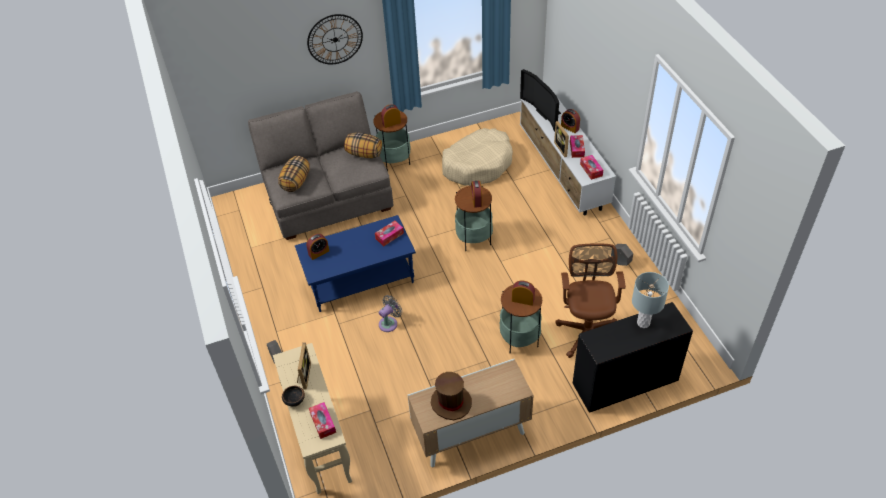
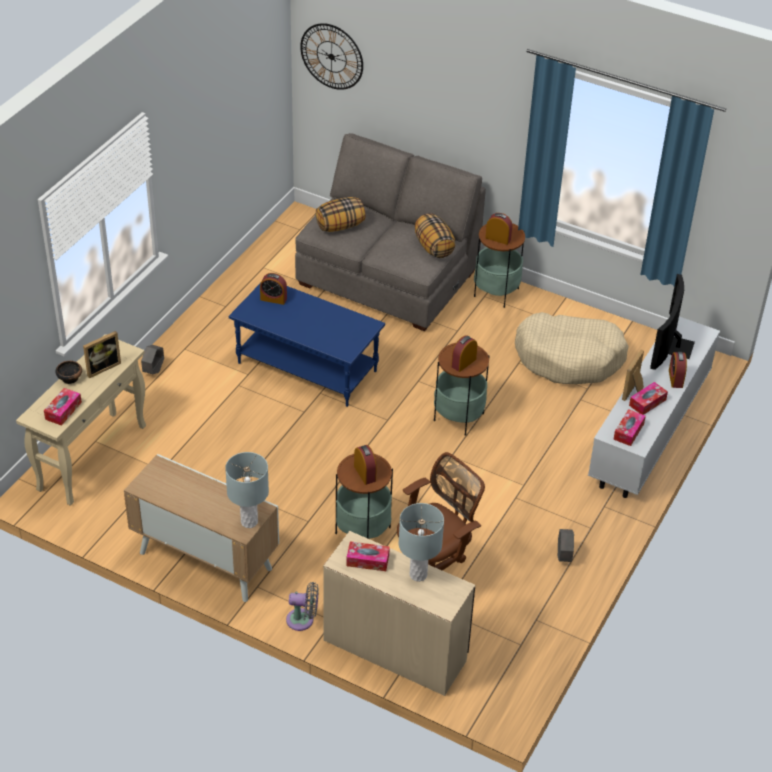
camera: 45 degrees right, 5 degrees down
(335, 39) = (475, 98): wall clock -> wall clock (331, 56)
(389, 236) = (349, 333): tissue box -> tissue box (367, 560)
(389, 323) = (277, 420): grey fan -> grey fan (303, 620)
(451, 402) = (178, 489): brown hat -> none
(515, 381) = (249, 522): none -> grey table lamp
(624, 381) = (395, 648): black desk -> beige desk

